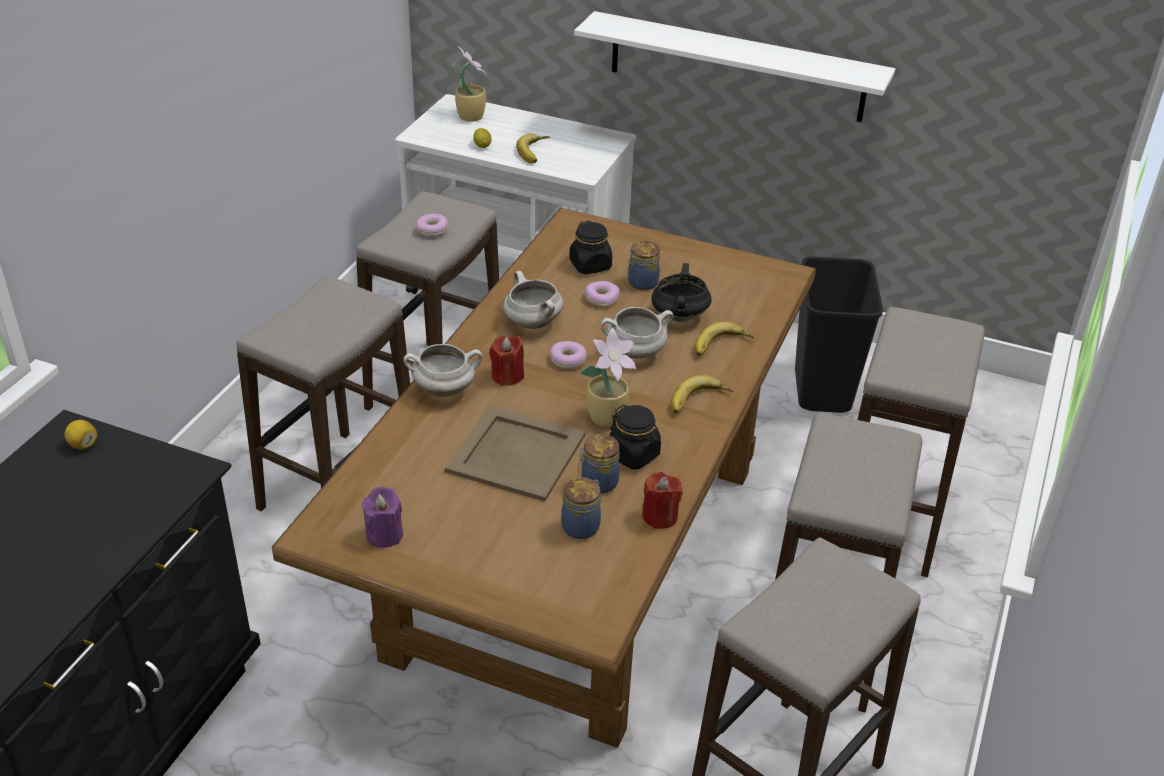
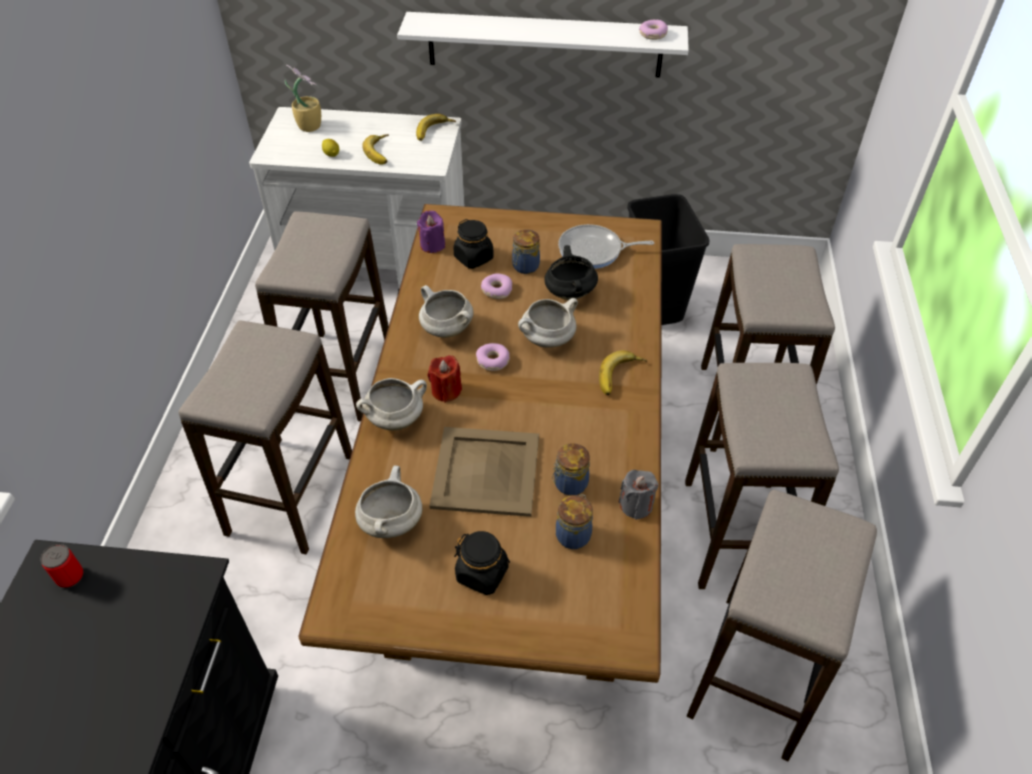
camera: 15 degrees left, 10 degrees up
(83, 445) = (70, 577): lemon -> can
(384, 535) = (400, 593): purple candle -> purple candle (432, 245)
(401, 474) = (390, 522): none -> white cooking pot
(432, 230) = (319, 251): donut -> donut (653, 35)
(608, 417) = (551, 412): potted plant -> none
(633, 455) = (588, 446): black jar -> black jar (482, 573)
(660, 516) = (636, 505): red candle -> grey candle
(721, 346) = (616, 315): banana -> banana (434, 131)
(724, 283) = (594, 251): none -> frying pan

